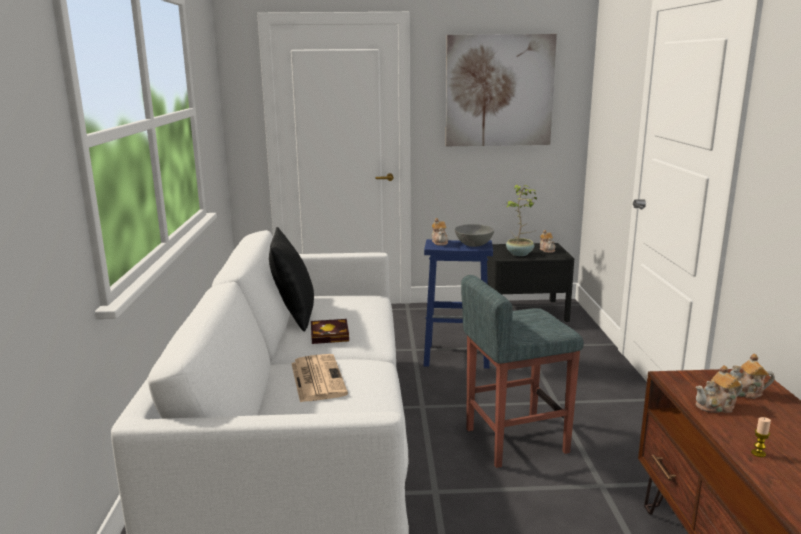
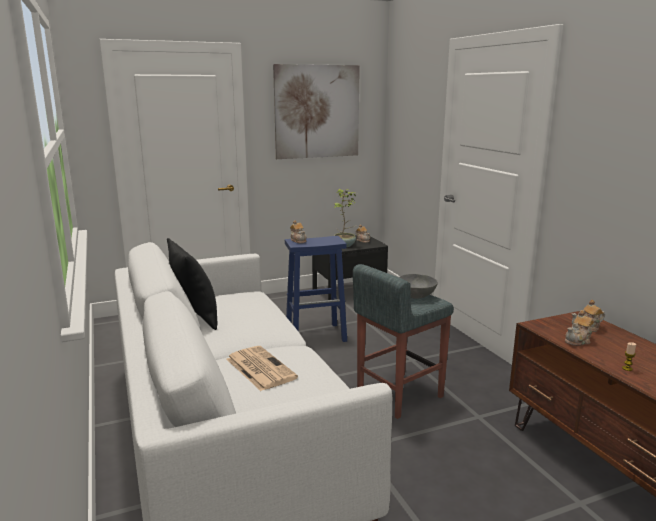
camera: 20 degrees left, 0 degrees up
(331, 336) = (244, 330): book -> none
(474, 244) = (327, 240): grey bowl -> grey bowl (416, 296)

